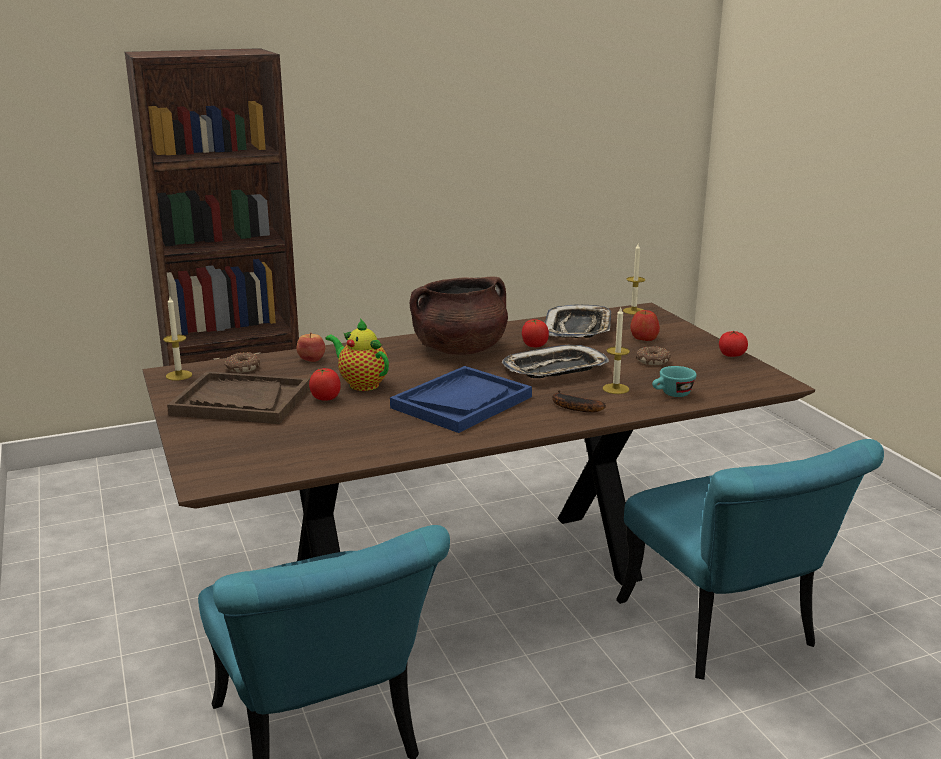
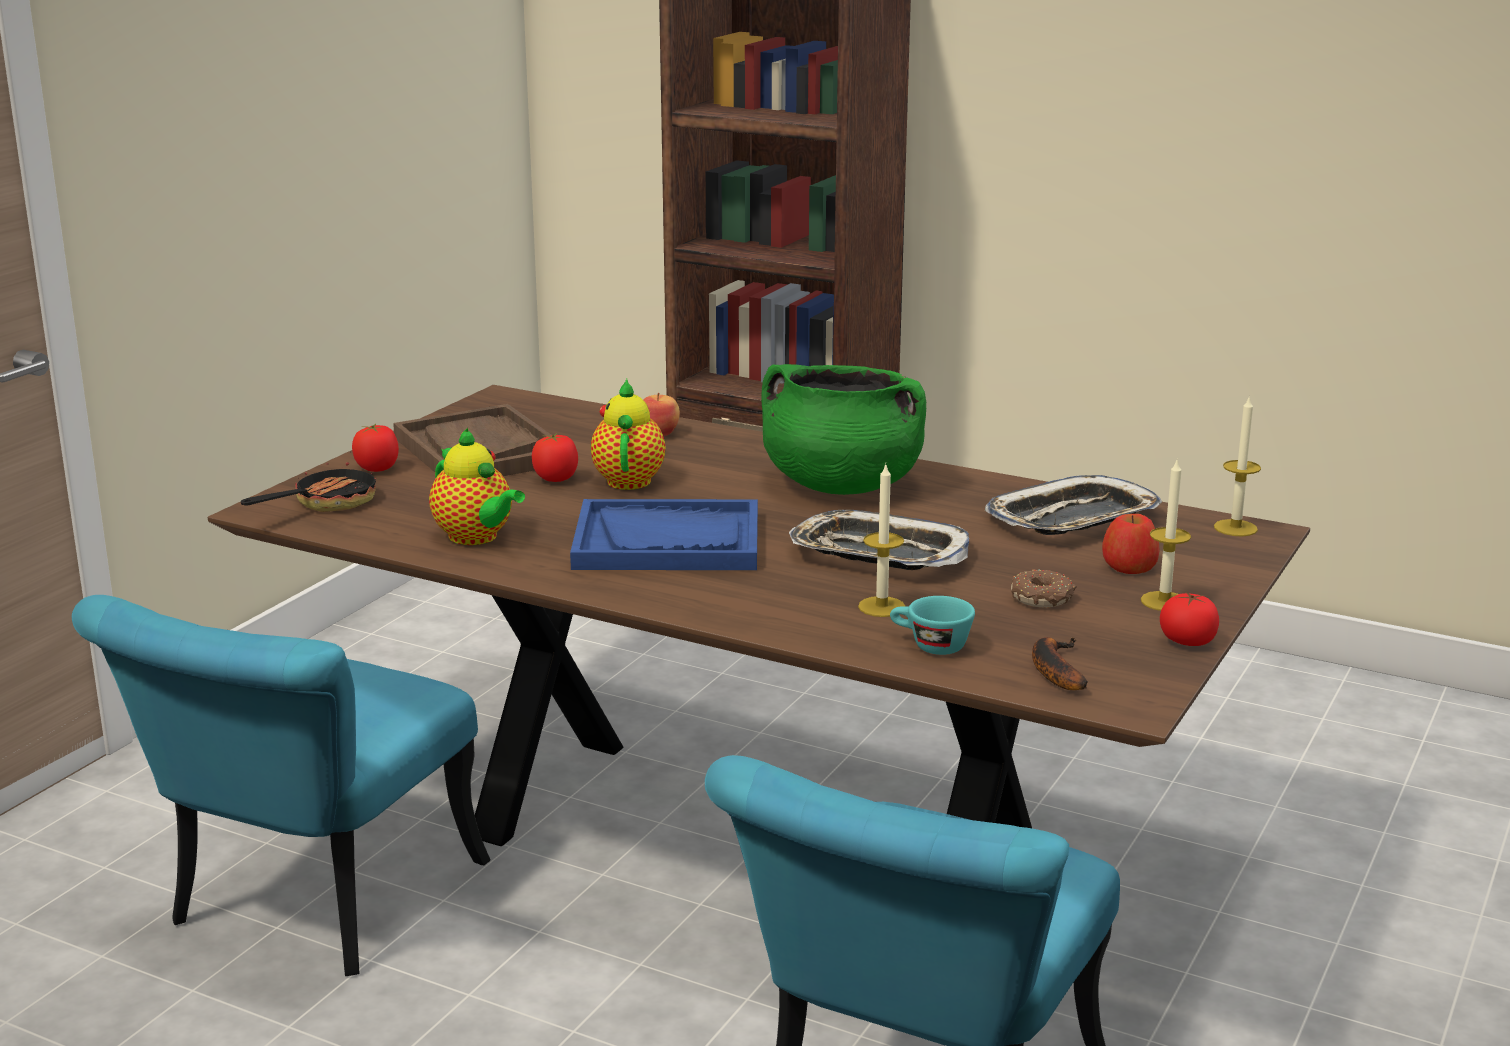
camera: 50 degrees right, 0 degrees up
(179, 375) = (502, 403): candle -> candle (1164, 601)
(235, 462) = (325, 504): none -> frying pan
(242, 368) = (573, 417): donut -> none
(370, 440) = (476, 538): none -> teapot
(459, 350) = (841, 485): brown cooking pot -> green cooking pot
(534, 346) = (944, 516): tomato -> tomato (378, 469)
(572, 407) = (764, 601): banana -> banana (1053, 670)

